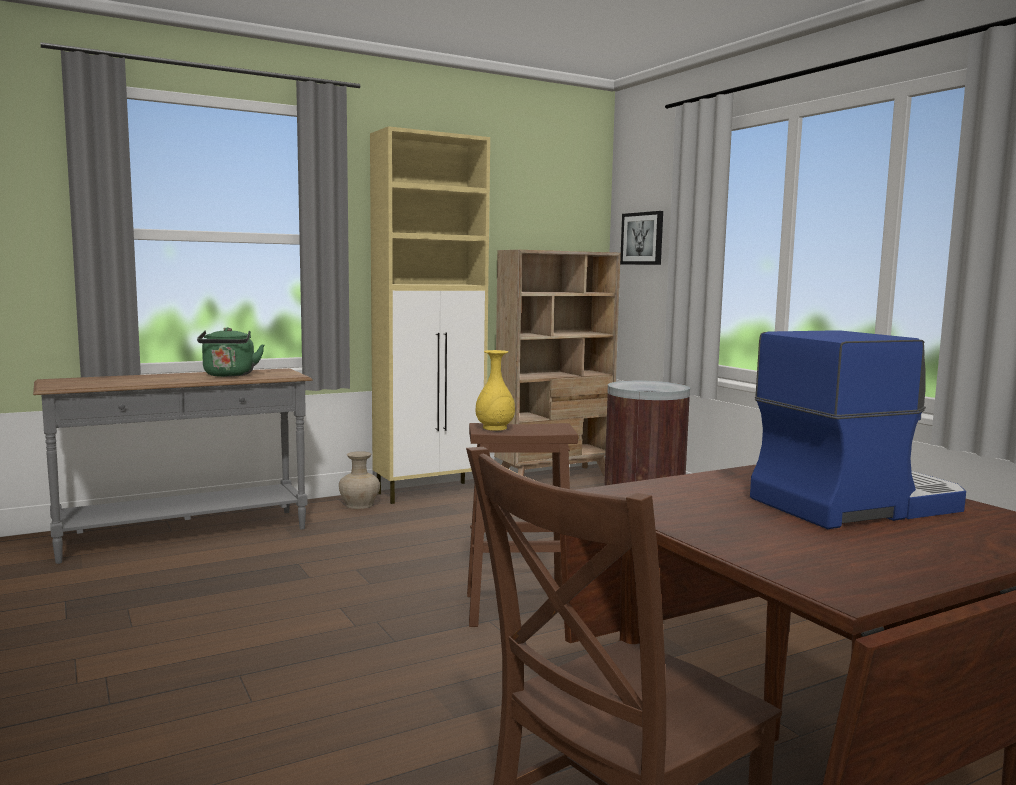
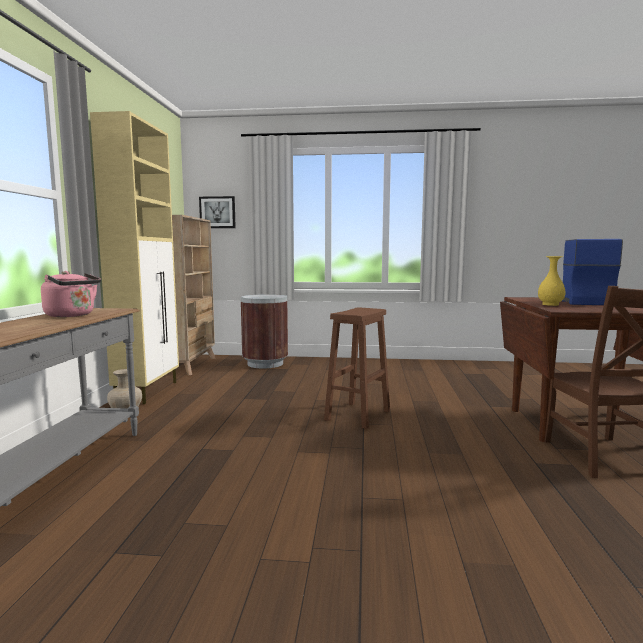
camera: 55 degrees left, 0 degrees up
(229, 375) = (72, 315): green kettle -> pink kettle
(495, 428) = (353, 312): yellow vase -> yellow vase (550, 304)

